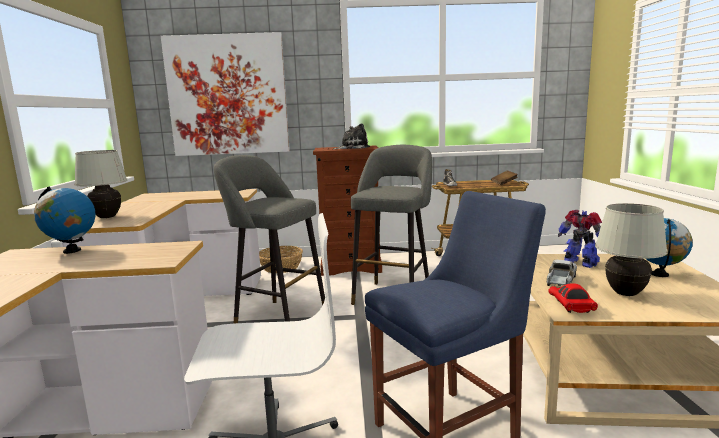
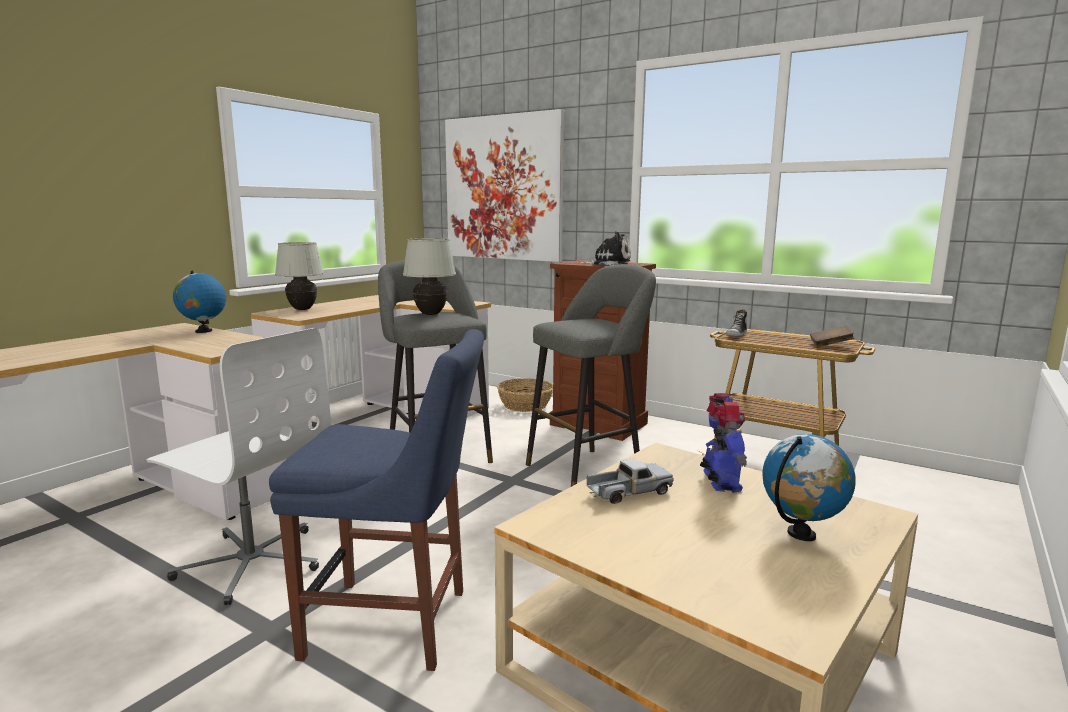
camera: 35 degrees right, 0 degrees up
(572, 306) = (557, 522): red toy car -> none
(625, 294) = (668, 536): white table lamp -> white table lamp (430, 314)

